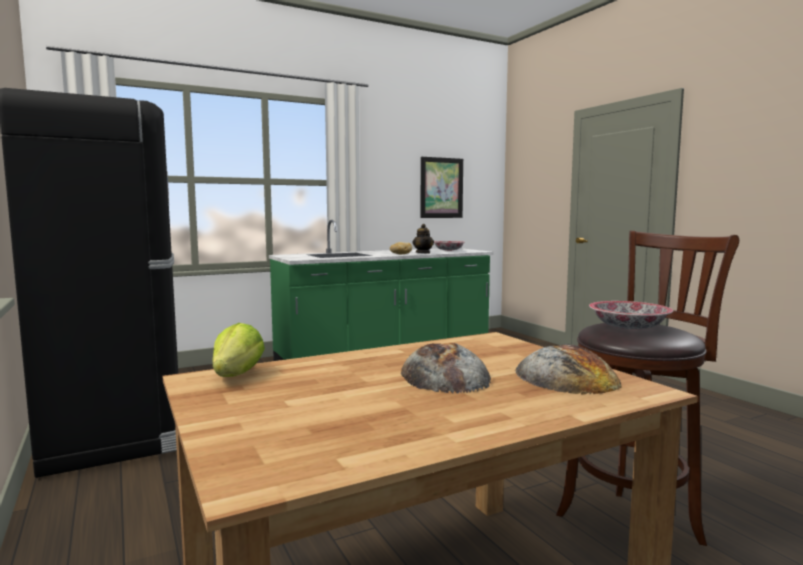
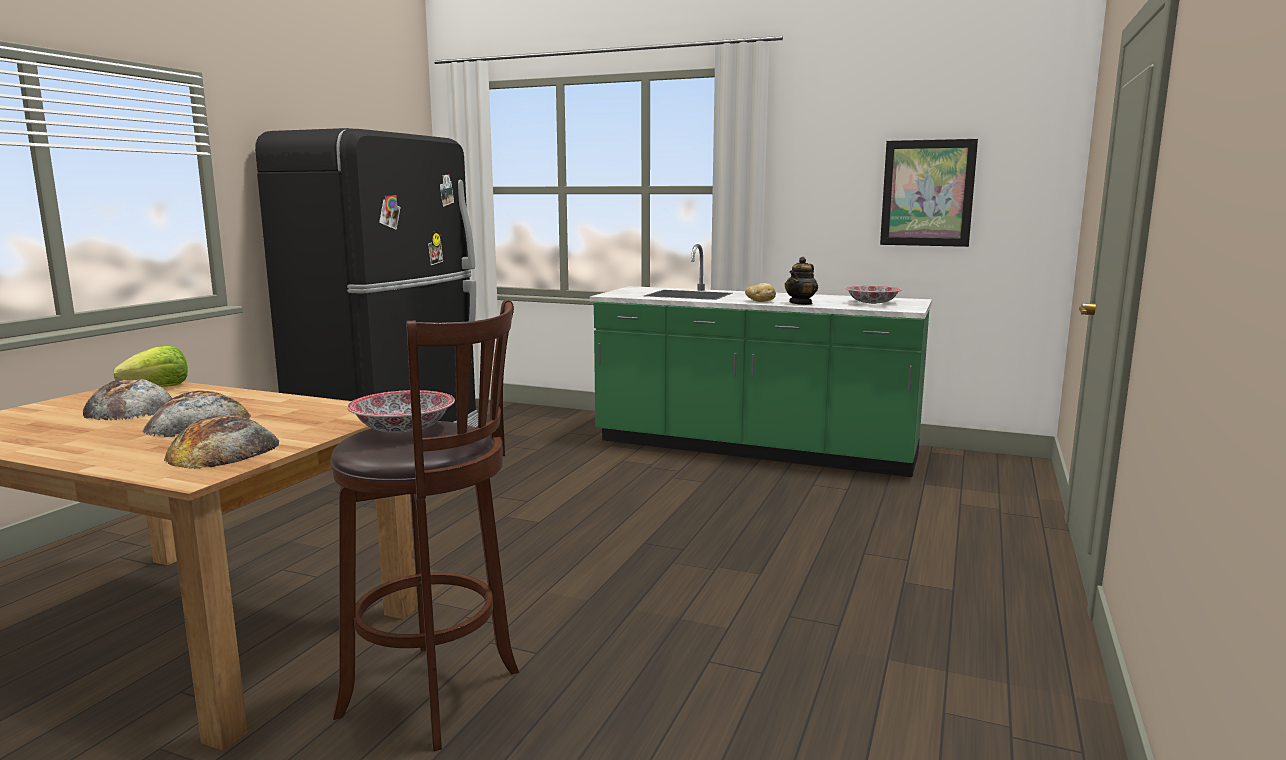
camera: 50 degrees right, 5 degrees up
(322, 390) = (129, 408): none -> bread

